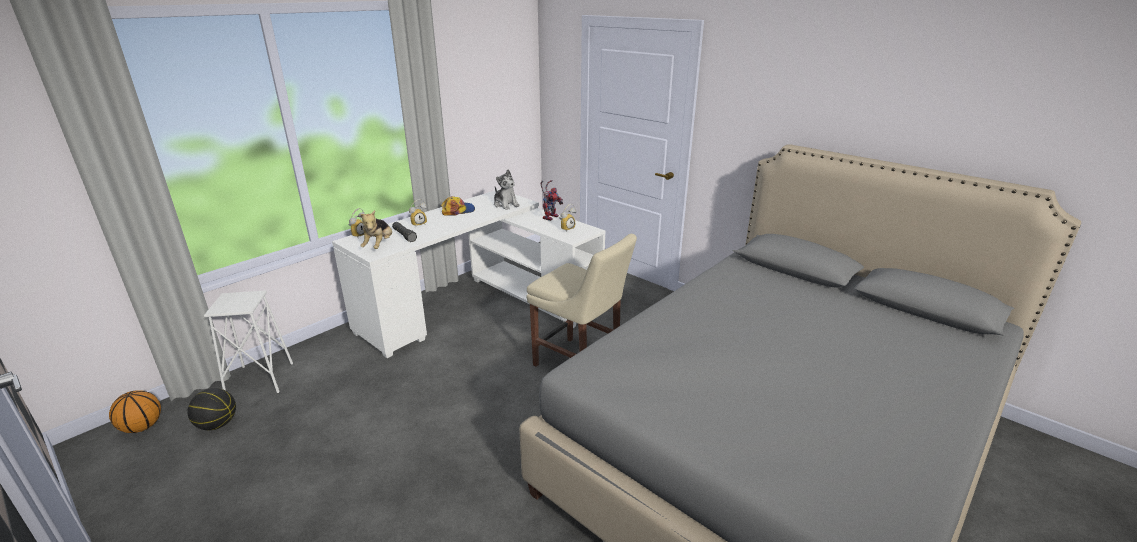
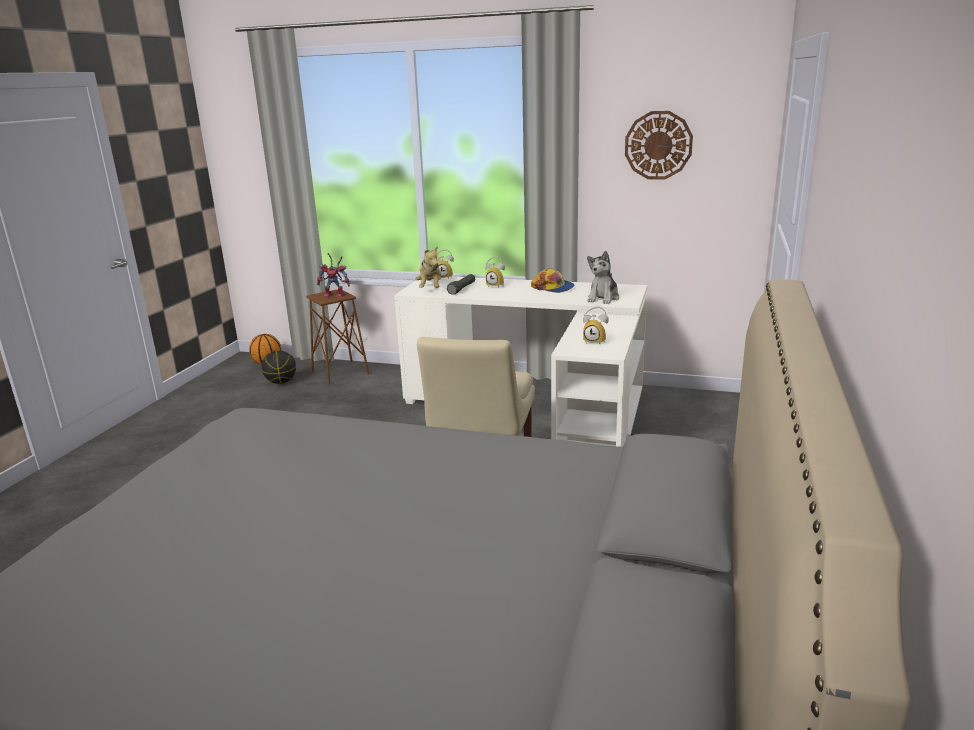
camera: 65 degrees right, 5 degrees down
(260, 379) = (340, 372): white stool -> brown stool
(379, 245) = (430, 288): plush toy -> plush toy turned 75 degrees counterclockwise
(480, 87) = (658, 145): none -> wall clock
(550, 216) = (619, 326): toy robot -> toy robot (336, 295)

